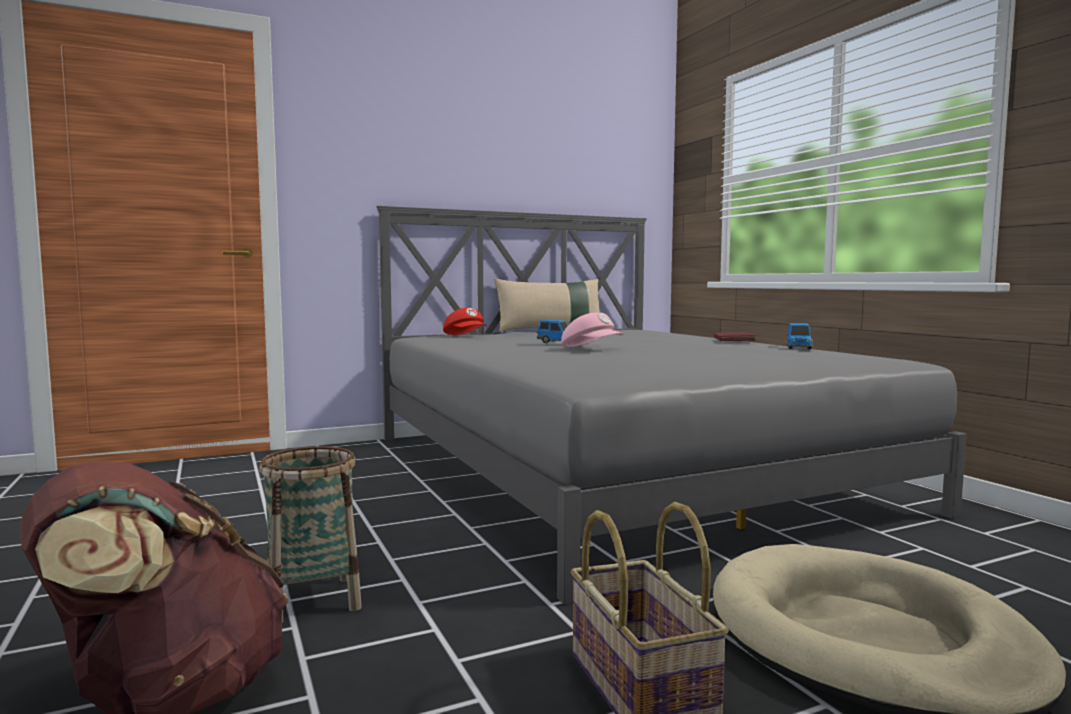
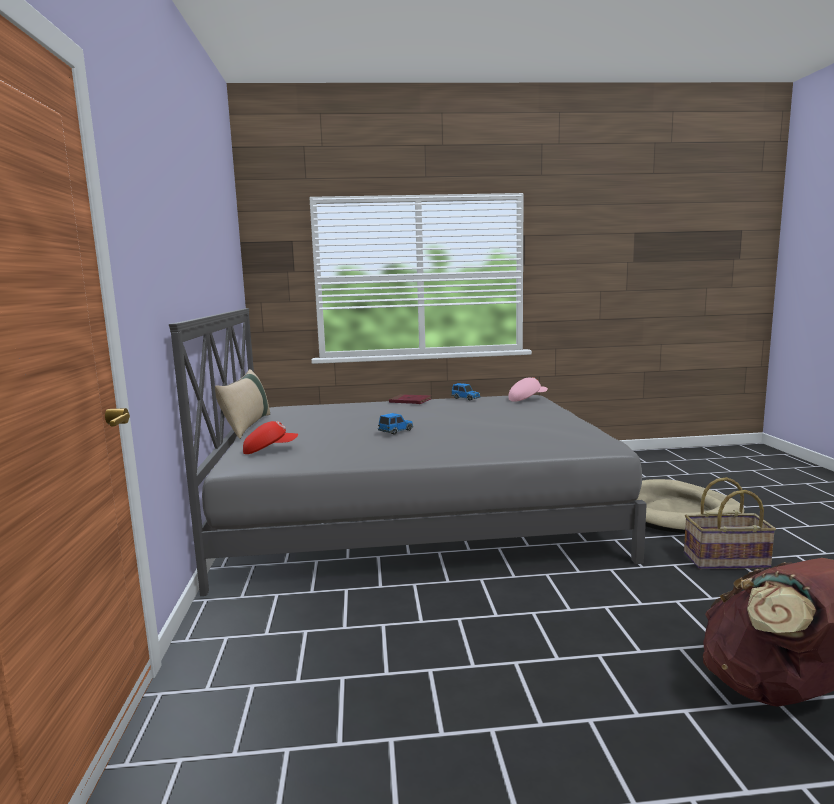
camera: 70 degrees left, 5 degrees up
(313, 599) = (638, 641): basket -> none
(592, 348) = (447, 429): pink cap -> pink cap (527, 399)

